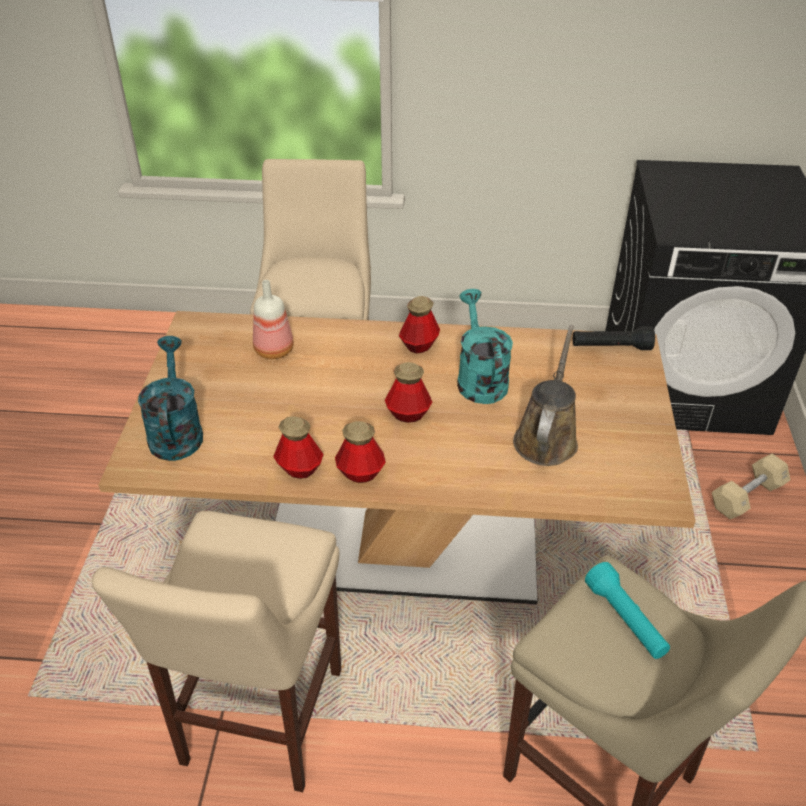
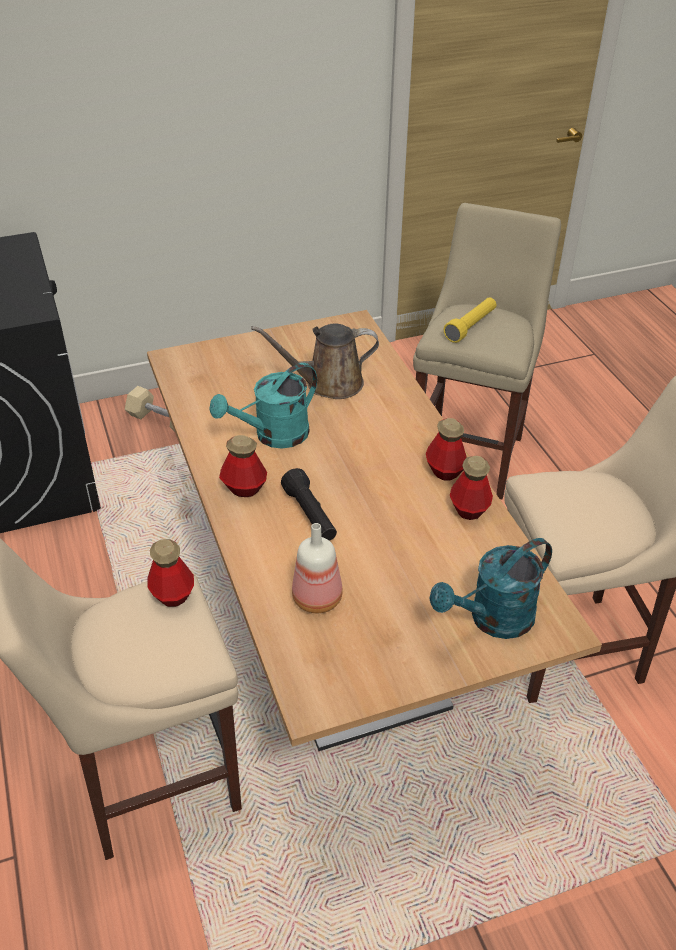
camera: 115 degrees left, 0 degrees up
(408, 414) = (352, 465): bottle -> bottle (172, 594)
(611, 347) = (182, 371): black flashlight -> black flashlight (310, 515)
(625, 620) = (471, 326): turquoise flashlight -> yellow flashlight

